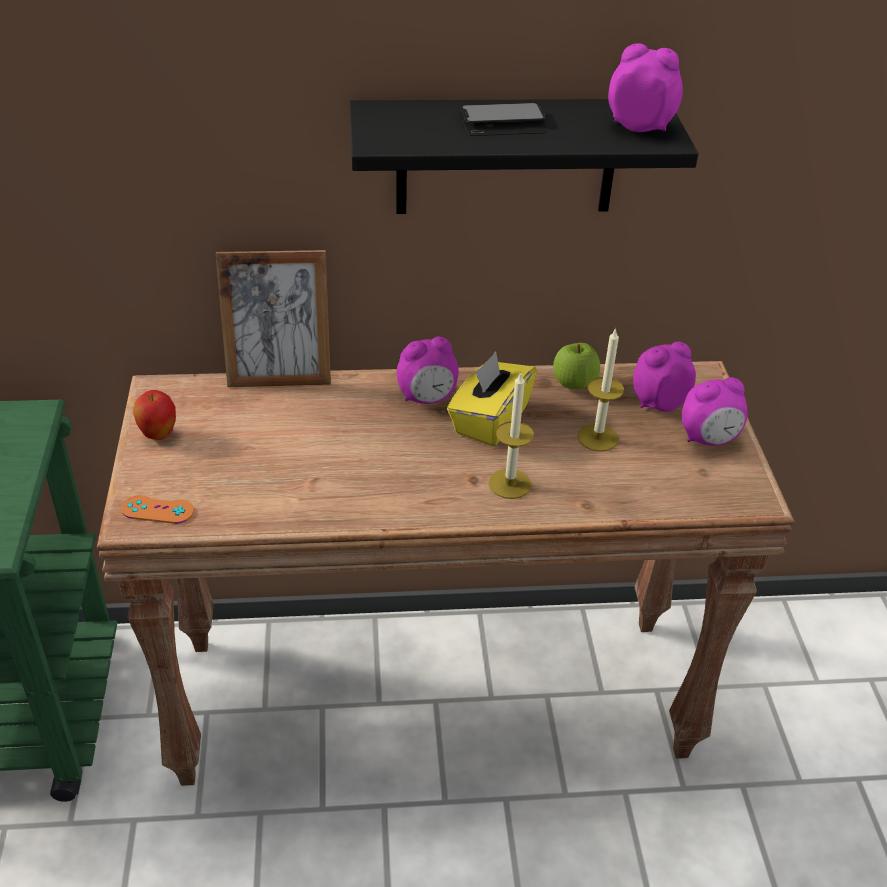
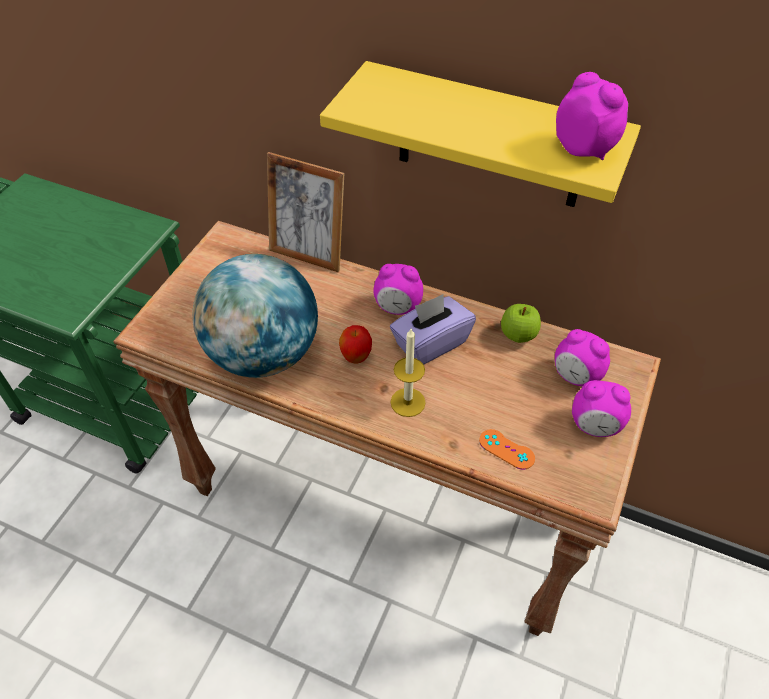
camera: 30 degrees right, 10 degrees up
(157, 510) = (164, 329): orange game controller -> orange game controller (506, 449)
(158, 435) = (202, 272): apple -> apple (356, 358)
(307, 494) = (263, 354): none -> globe
(489, 420) = (430, 343): yellow tissue box -> purple tissue box
(503, 122) = (467, 113): phone -> none
(506, 156) = (490, 138): black shelf -> yellow shelf
(597, 437) = (503, 389): candle -> none
(658, 402) = (576, 376): alarm clock -> alarm clock turned 150 degrees counterclockwise

